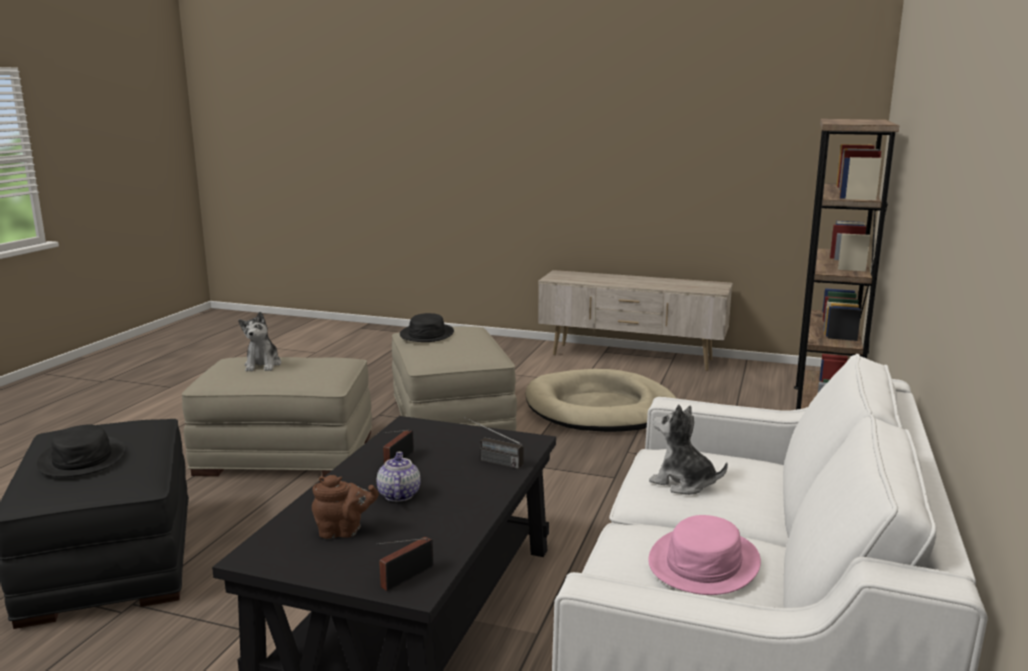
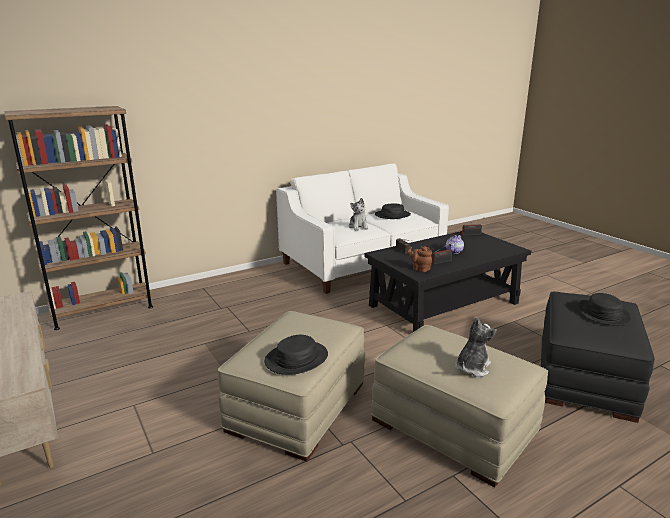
camera: 140 degrees left, 5 degrees up
(343, 531) = (482, 247): brown teapot -> brown teapot (420, 269)
(600, 408) = (189, 368): beige dog bed -> none
(704, 563) = (392, 215): pink hat -> black hat

